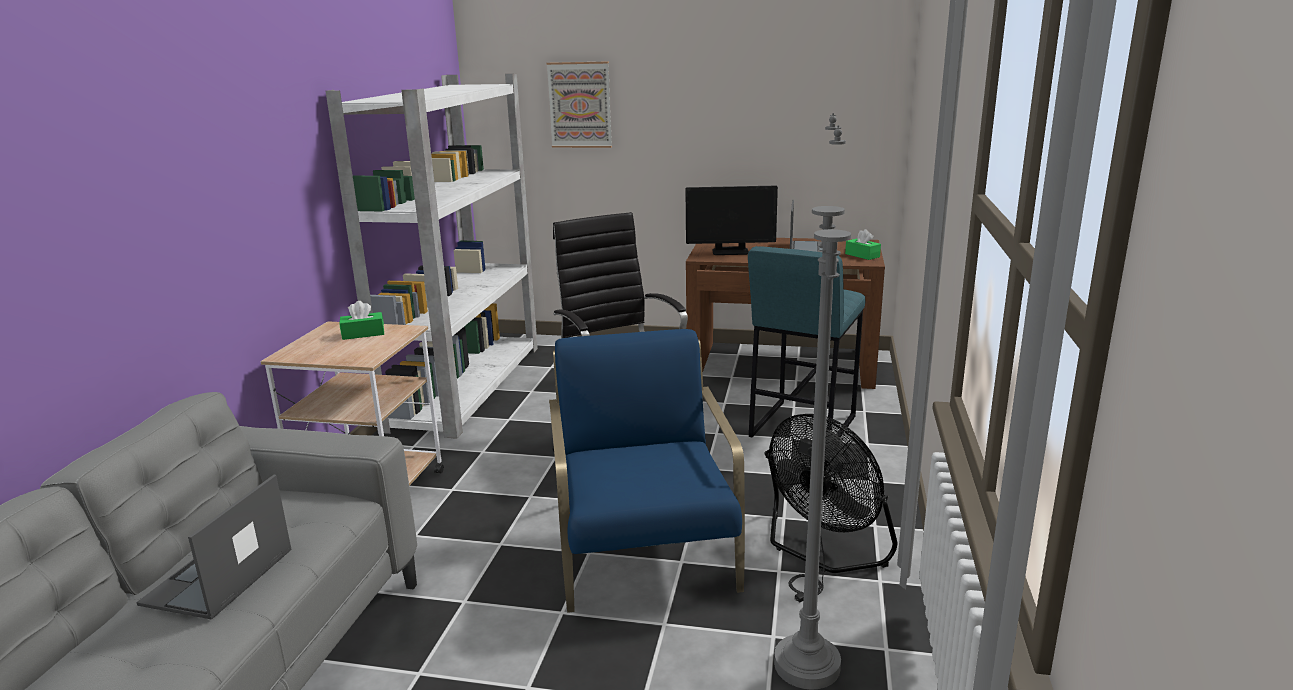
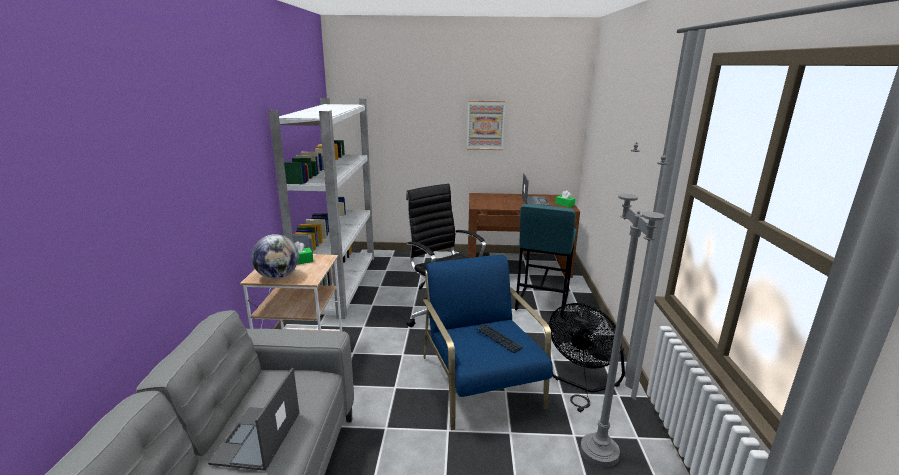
camera: 10 degrees left, 0 degrees up
(320, 353) = (278, 276): none -> globe
(580, 105) = (400, 117): picture -> picture (485, 125)
(658, 466) = (498, 339): none -> keyboard
(730, 252) = (491, 203): monitor -> none

